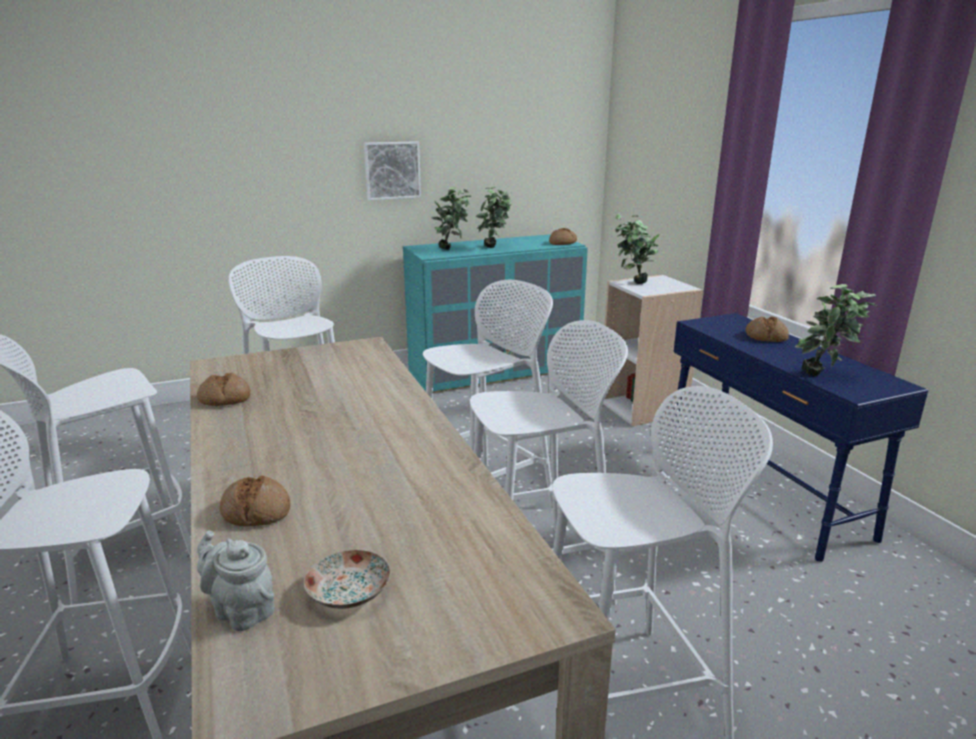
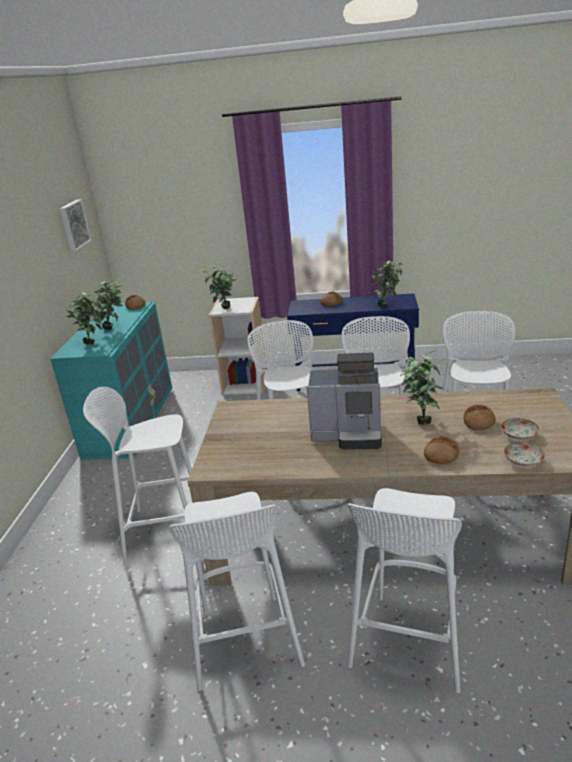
camera: 60 degrees left, 5 degrees up
(224, 399) = (283, 464): bread -> bread (479, 422)
(241, 610) = (523, 460): grey teapot -> plate
(312, 425) = (349, 434): none -> coffee machine
(379, 473) = (420, 419): none -> potted plant
(392, 170) = (24, 298): picture -> picture (73, 225)

